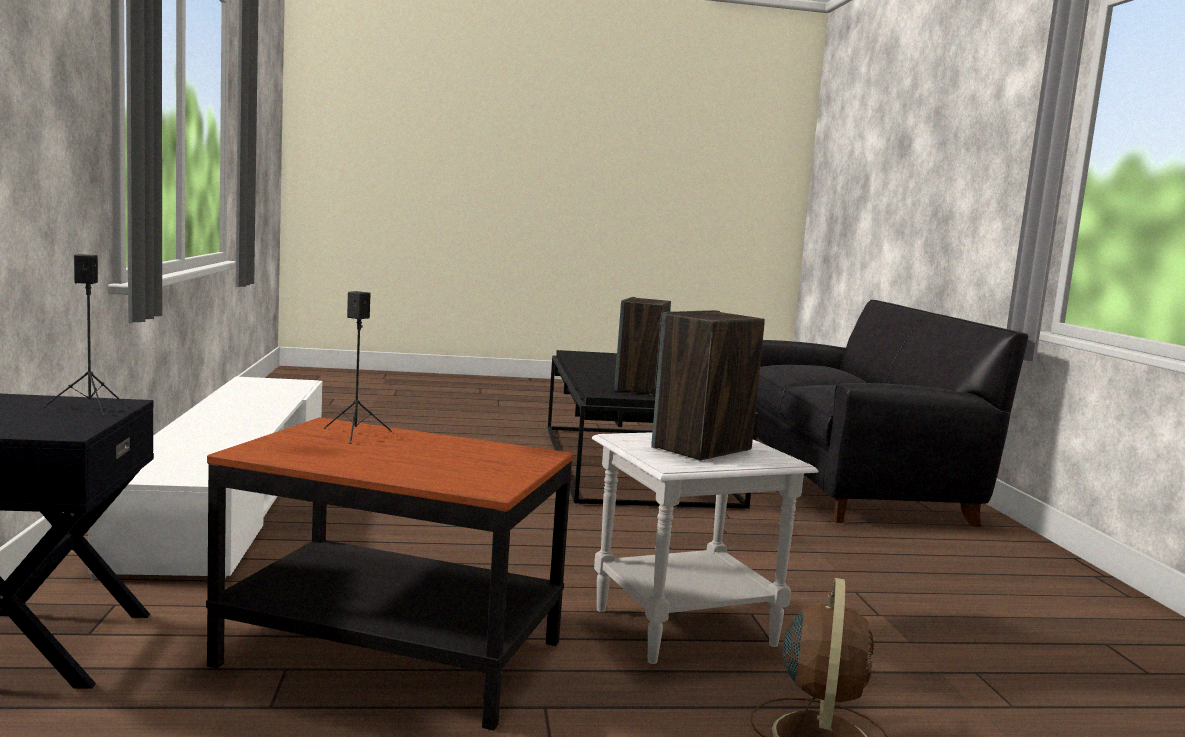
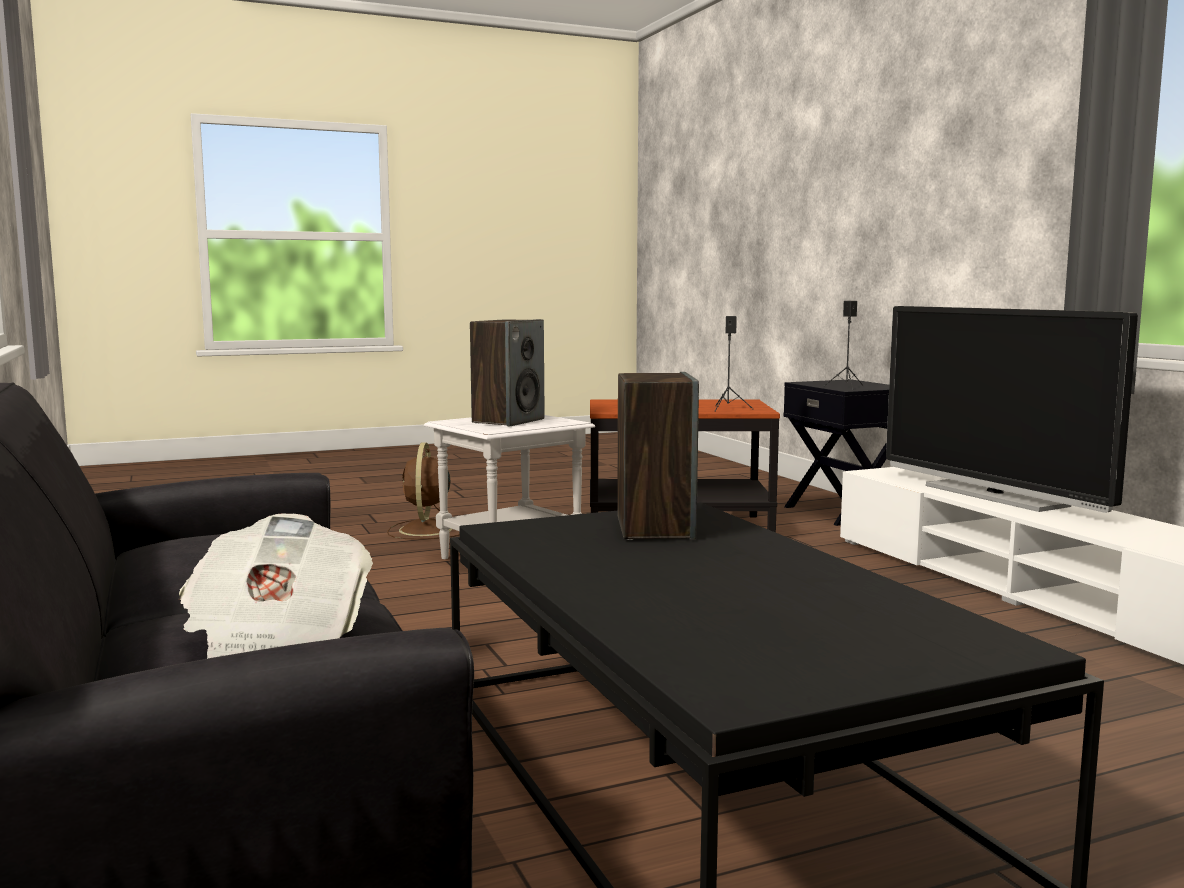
camera: 165 degrees right, 0 degrees up
(216, 434) = (994, 496): none -> television
(806, 366) = (275, 644): none -> newspaper

